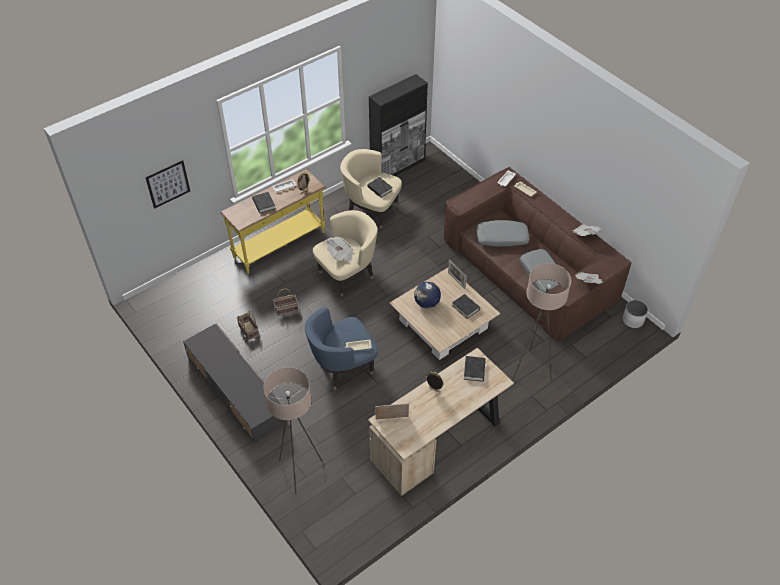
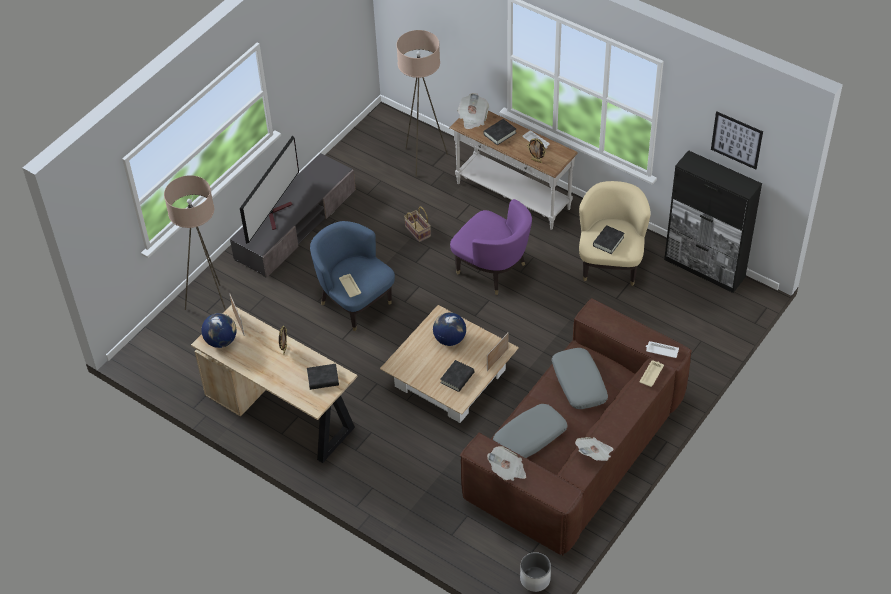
camera: 75 degrees right, 0 degrees up
(168, 184) = (443, 31): picture -> picture (736, 140)
(238, 387) = (276, 213): none -> television
(248, 330) = (376, 209): basket -> none
(280, 245) = (512, 196): yellow console table -> white console table
(341, 255) = (480, 235): newspaper -> newspaper (472, 118)
(347, 274) = (492, 269): beige armchair -> purple armchair
(408, 434) = (221, 341): none -> globe
(531, 370) = (411, 480): beige floor lamp -> beige floor lamp (423, 159)

